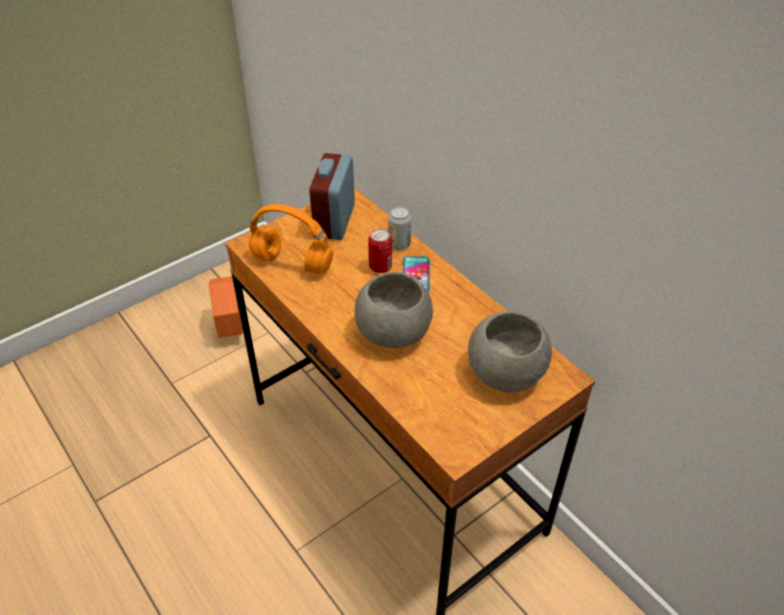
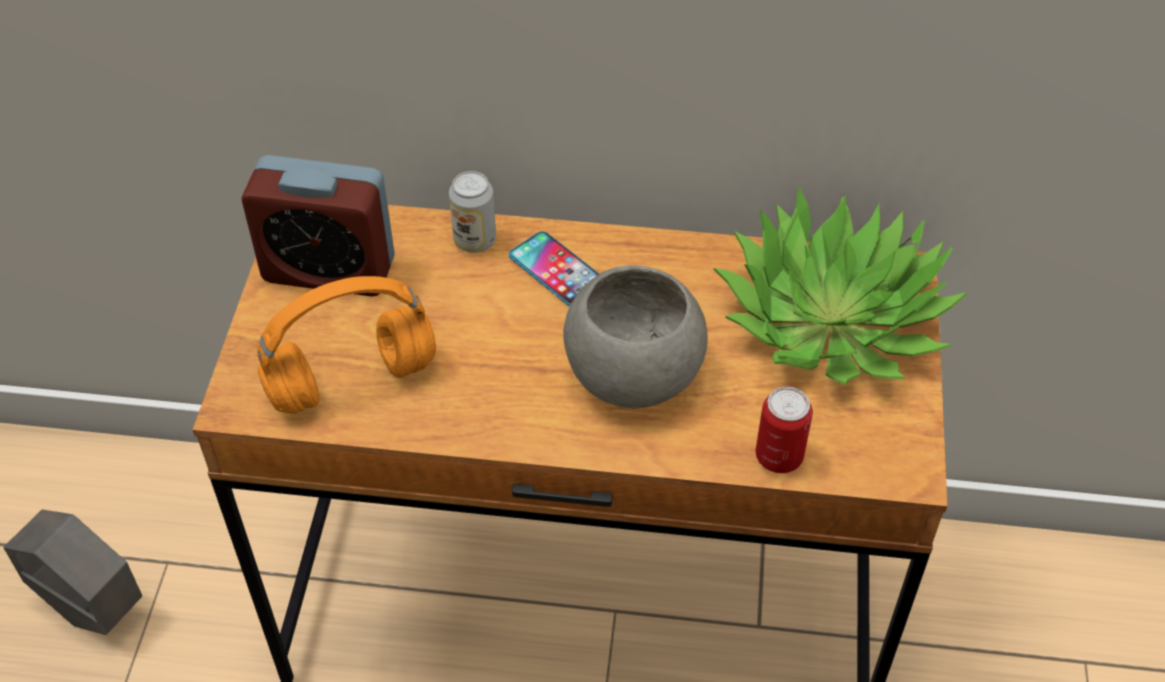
camera: 45 degrees left, 5 degrees up
(230, 328) = (92, 607): orange planter -> grey planter
(334, 221) = (329, 270): alarm clock -> alarm clock turned 45 degrees counterclockwise
(380, 267) = (491, 293): can -> can (779, 456)
(506, 372) = (833, 320): grey bowl -> potted plant

